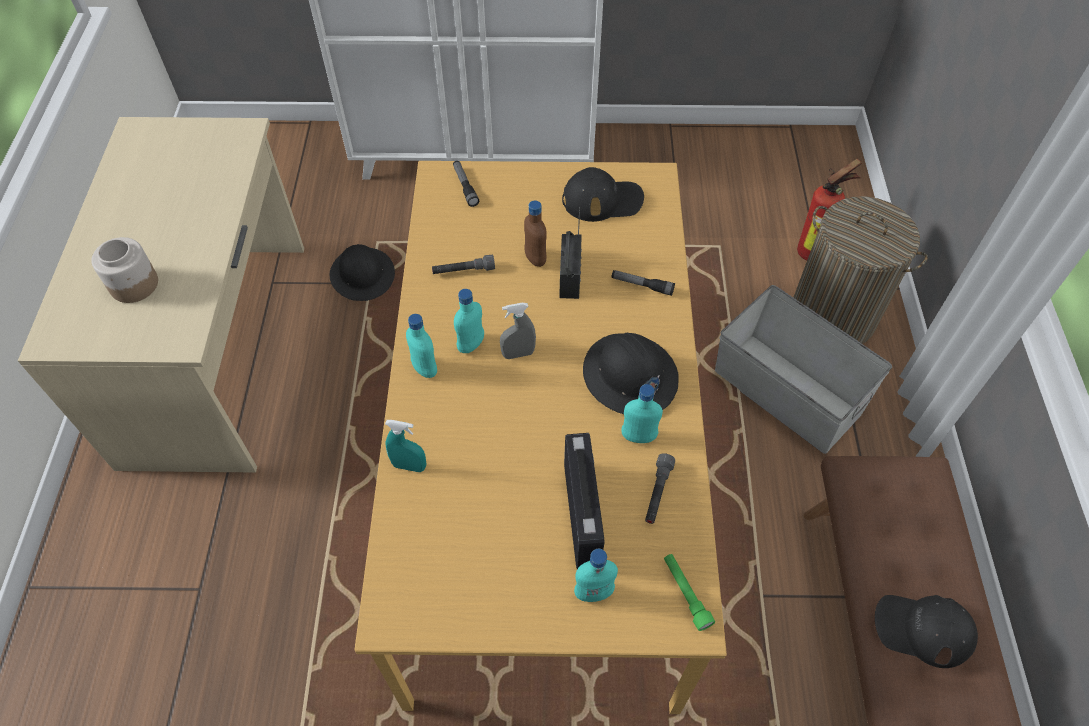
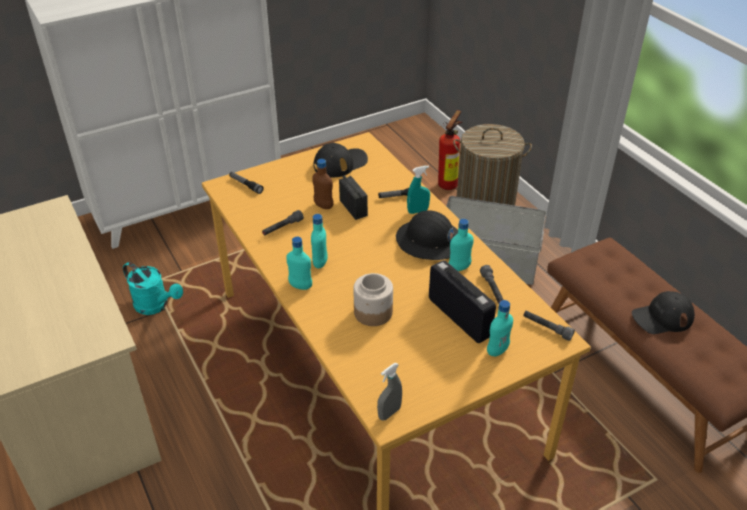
camera: 30 degrees left, 15 degrees down
(133, 285) = (42, 322): jar -> jar (372, 313)
(363, 275) = (156, 306): black hard hat -> turquoise watering can
(409, 466) = (333, 338): turquoise spray bottle -> turquoise spray bottle (418, 211)
(518, 354) = (354, 256): grey spray bottle -> grey spray bottle (389, 413)
(685, 593) = (547, 328): green flashlight -> grey flashlight

